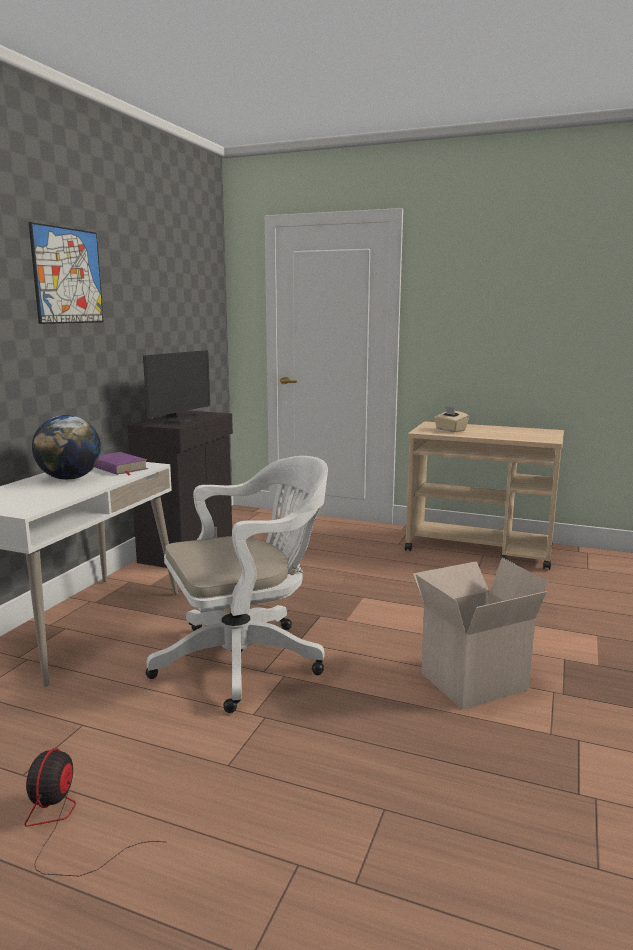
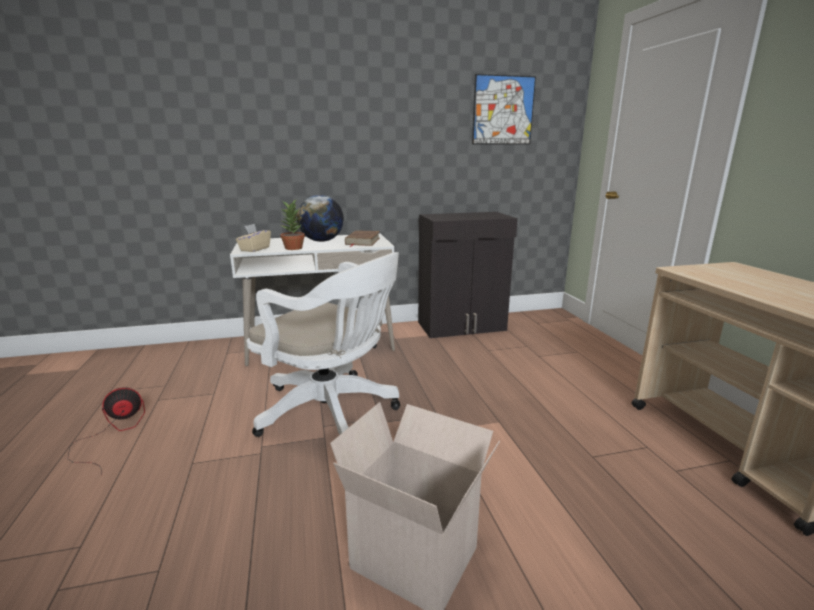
camera: 55 degrees right, 5 degrees up
(68, 276) = (369, 92): picture -> picture (503, 110)
(75, 492) = (294, 248): none -> potted plant
(118, 467) = (362, 241): purple book -> brown book
(177, 420) = (458, 216): monitor -> none
(450, 430) = (728, 276): beige tissue box -> beige tissue box (254, 249)

